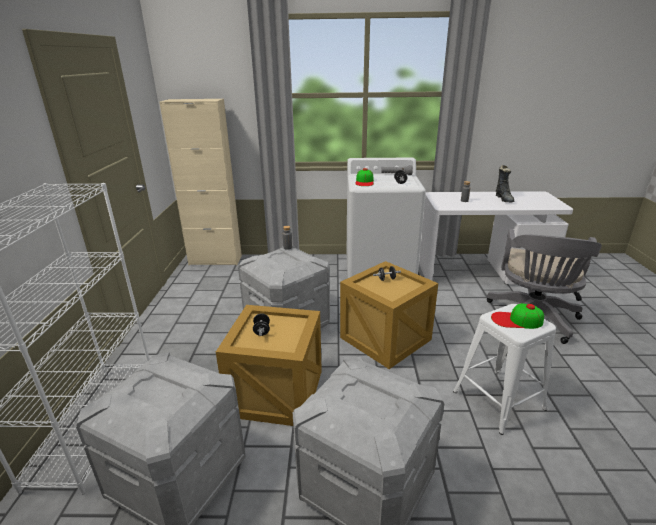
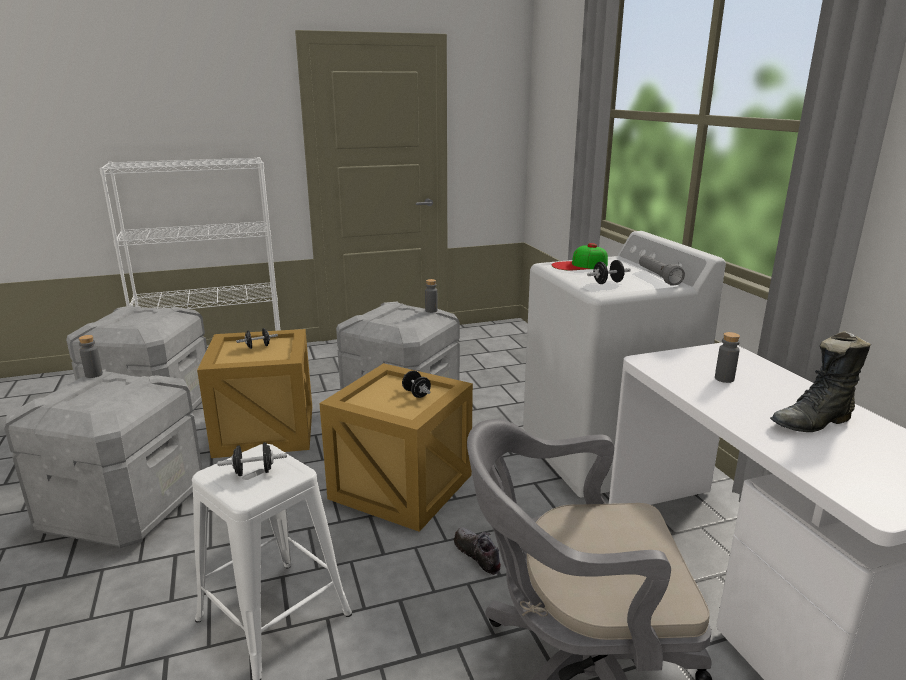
camera: 70 degrees right, 5 degrees down
(215, 260) = (521, 334): beige cabinet -> none
(331, 403) = (94, 374): none -> grey bottle
(453, 326) = (477, 554): none -> shoe
(516, 320) = (254, 472): cap -> black dumbbell

